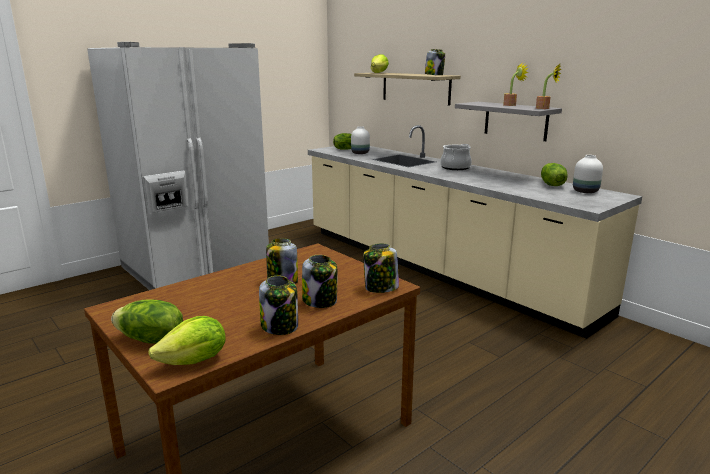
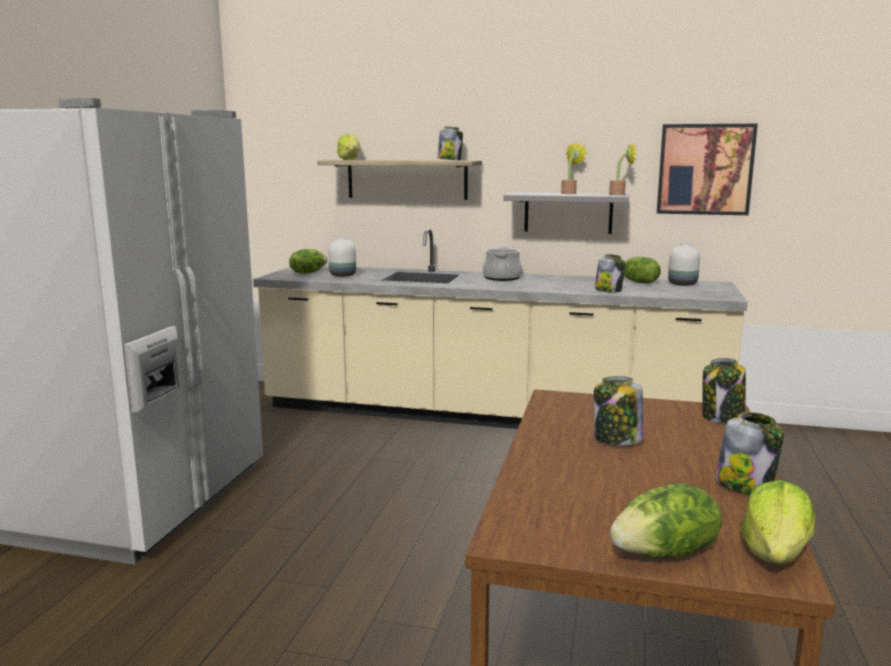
camera: 35 degrees left, 5 degrees down
(320, 301) = (707, 447): jar -> jar (608, 290)
(627, 89) = (705, 169): none -> picture

